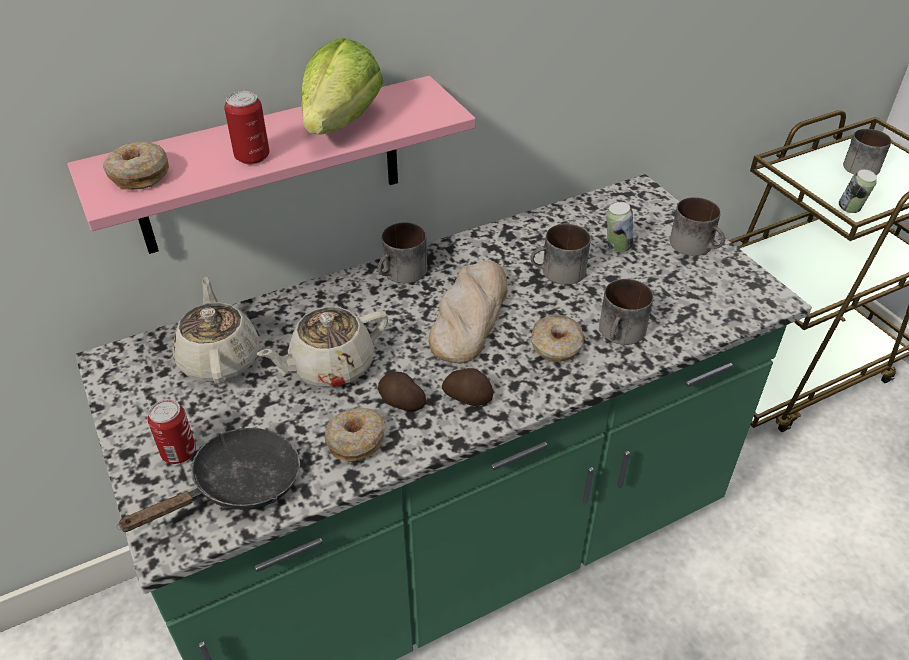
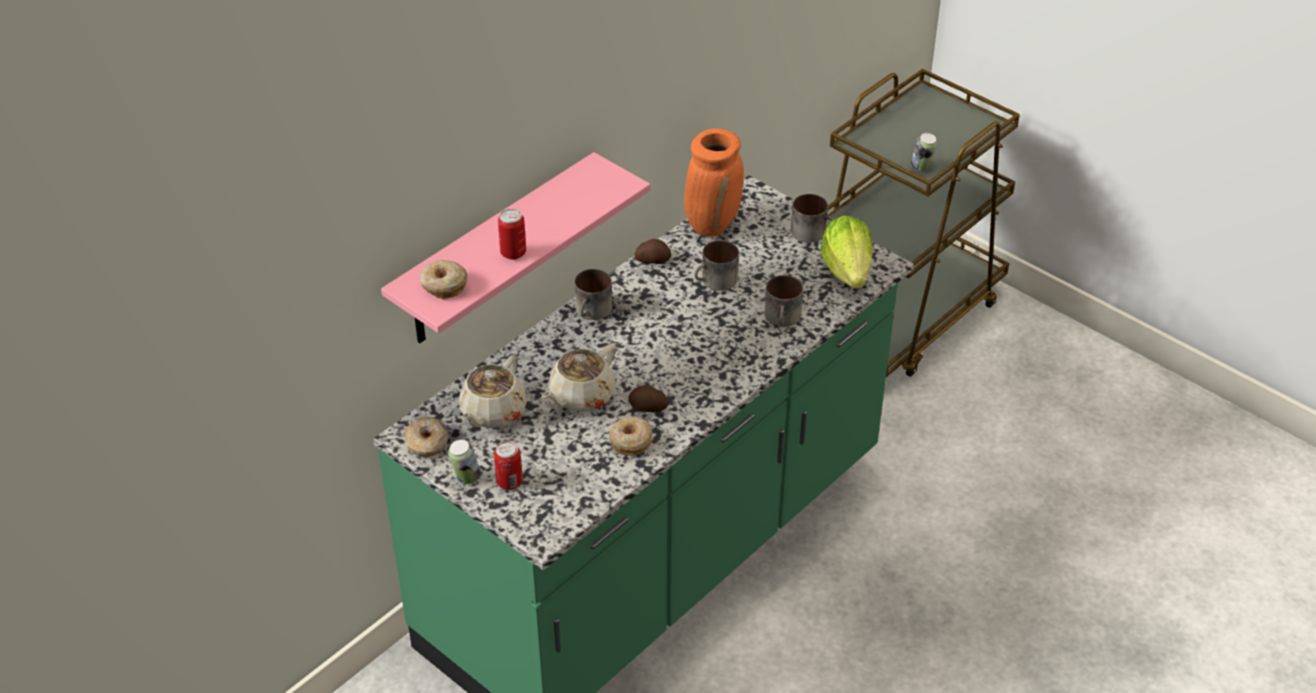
camera: 20 degrees left, 0 degrees up
(220, 359) = (492, 412): beige teapot -> beige teapot turned 120 degrees counterclockwise
(238, 486) = (567, 491): black frying pan -> none
(342, 123) = (557, 210): lettuce -> lettuce (847, 271)
(468, 396) = (693, 391): potato -> potato (652, 260)
(469, 315) = (664, 332): bread -> none
(556, 346) = (740, 339): donut -> donut (427, 443)
(582, 212) = (712, 224): none -> orange vase
(616, 247) = (752, 249): can -> can (466, 478)
(857, 165) = (917, 121): mug -> none

